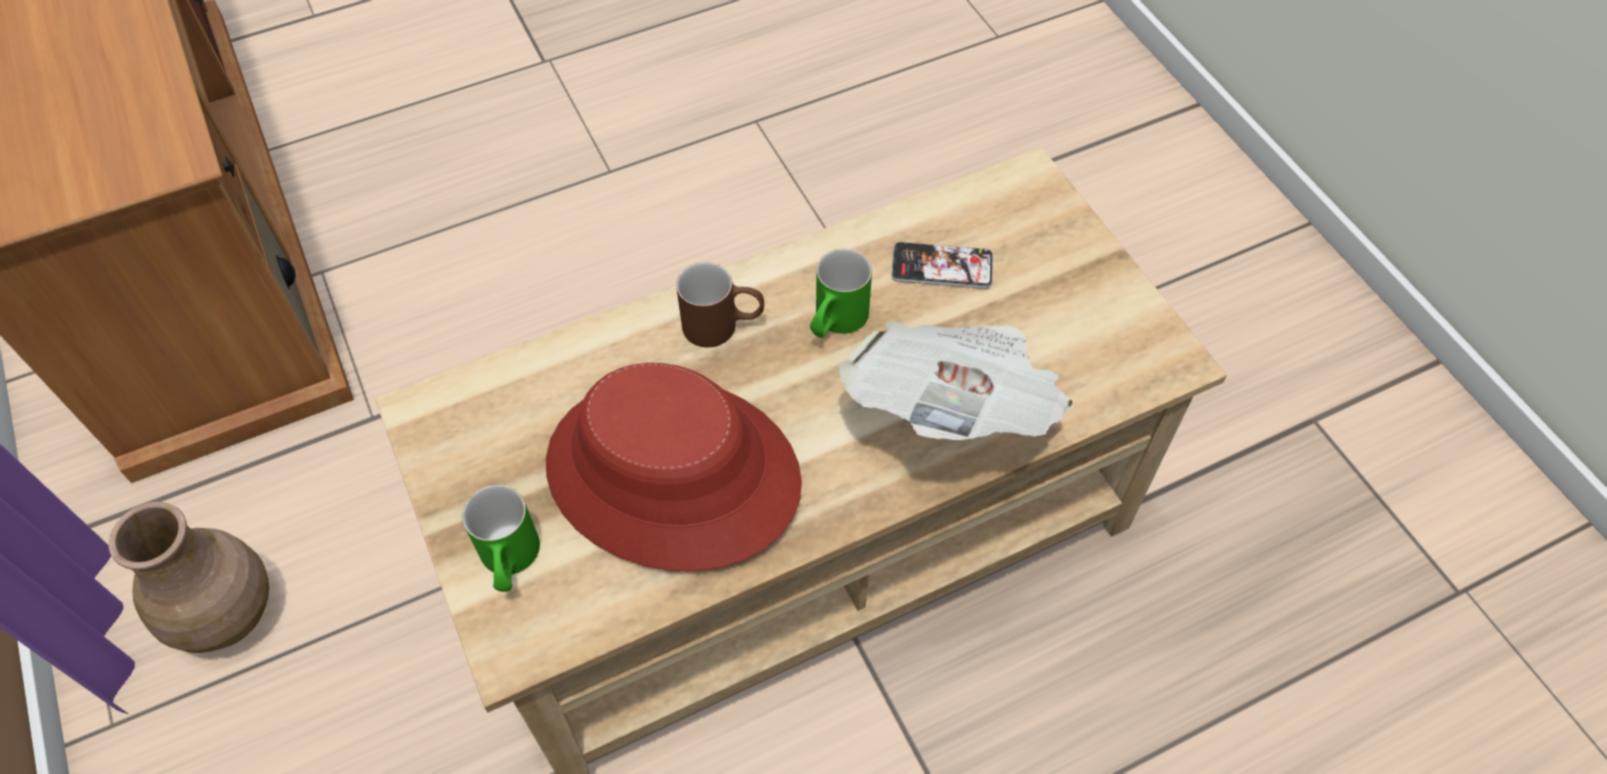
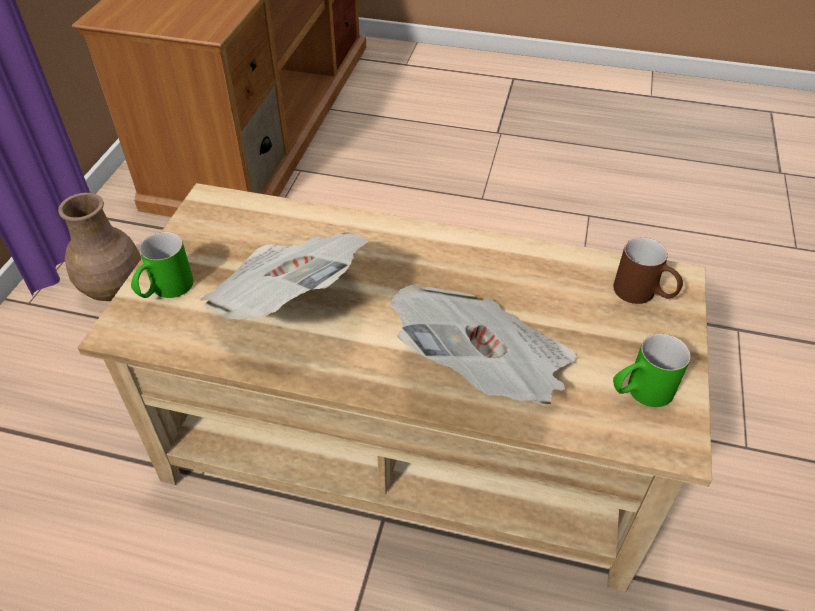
camera: 40 degrees right, 10 degrees down
(672, 474) = (287, 302): red hat -> newspaper
(723, 326) = (396, 249): brown mug -> brown mug (643, 294)
(835, 323) = (461, 284): green mug -> green mug (640, 392)
(942, 267) = (562, 293): phone -> none

